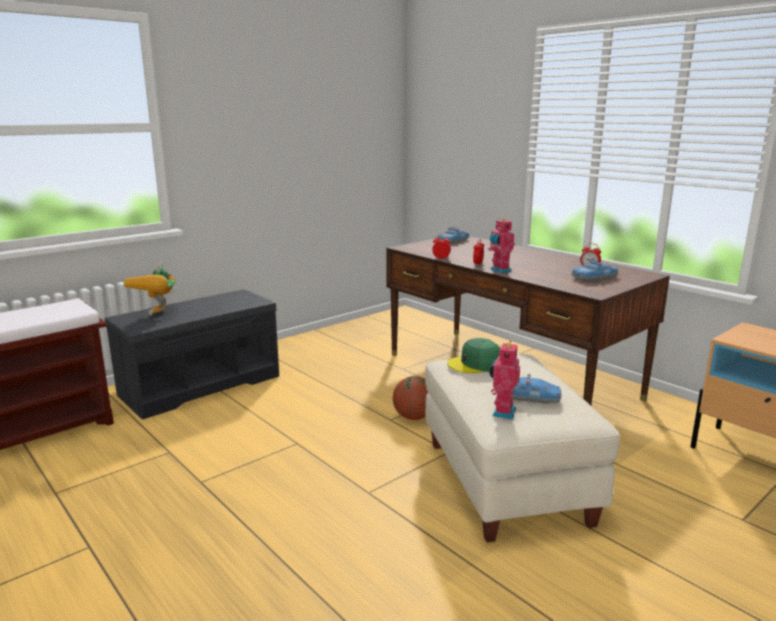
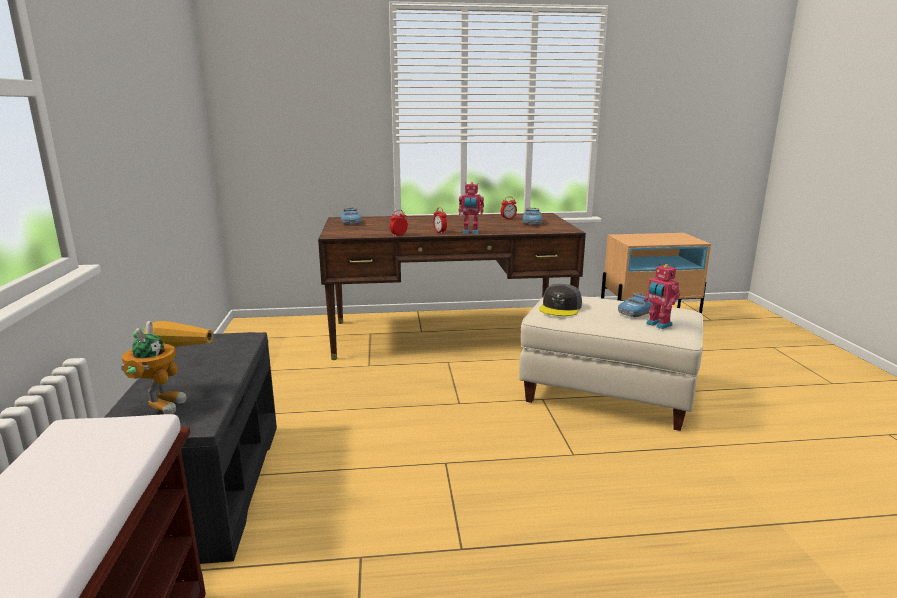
camera: 55 degrees left, 0 degrees up
(159, 315) = (168, 399): toy robot -> toy robot turned 120 degrees counterclockwise
(414, 417) = (468, 392): basketball -> none
(475, 364) = (560, 308): green cap -> grey cap

